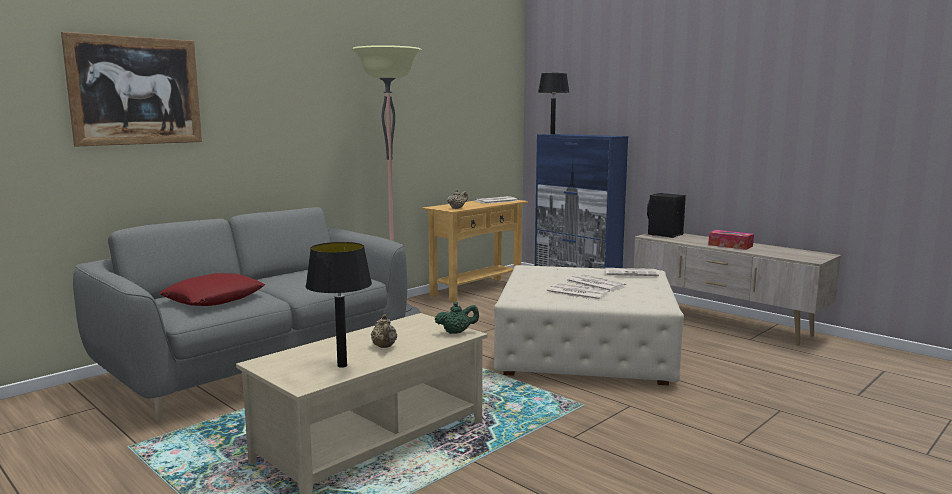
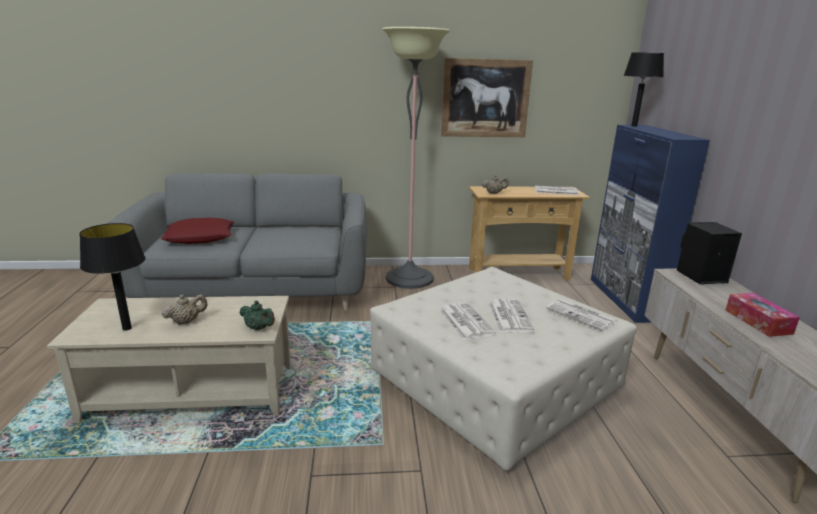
camera: 40 degrees right, 10 degrees up
(136, 91) = (202, 69): picture -> picture (485, 98)
(384, 347) = (186, 321): beige teapot -> beige teapot turned 150 degrees counterclockwise

